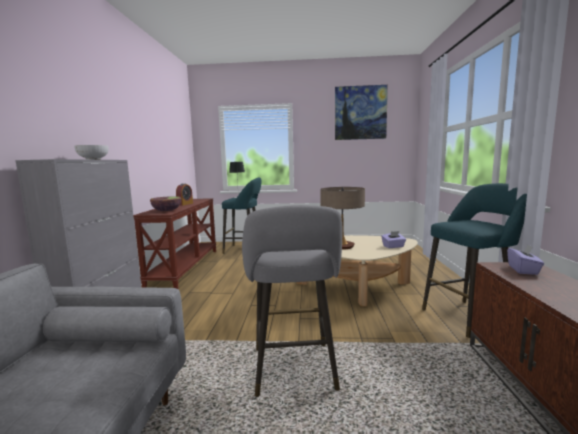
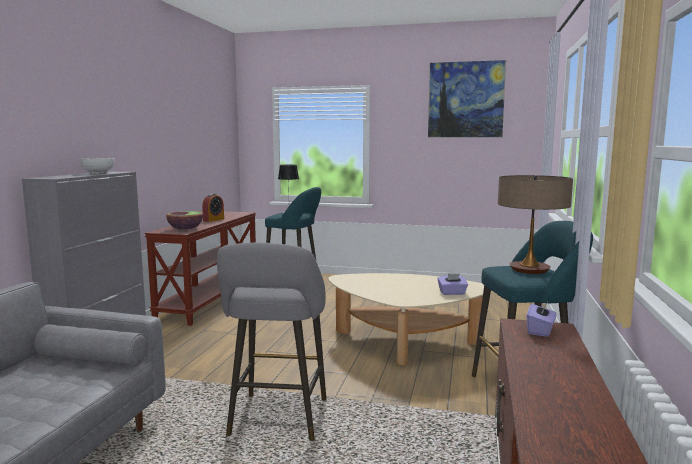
camera: 10 degrees right, 0 degrees up
(342, 246) = (387, 288): table lamp -> table lamp (529, 270)

